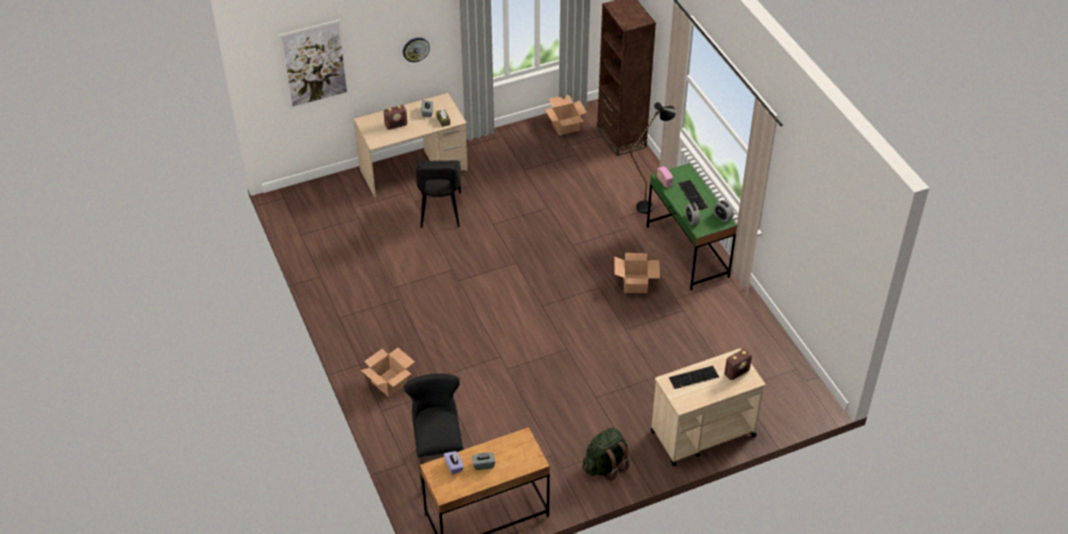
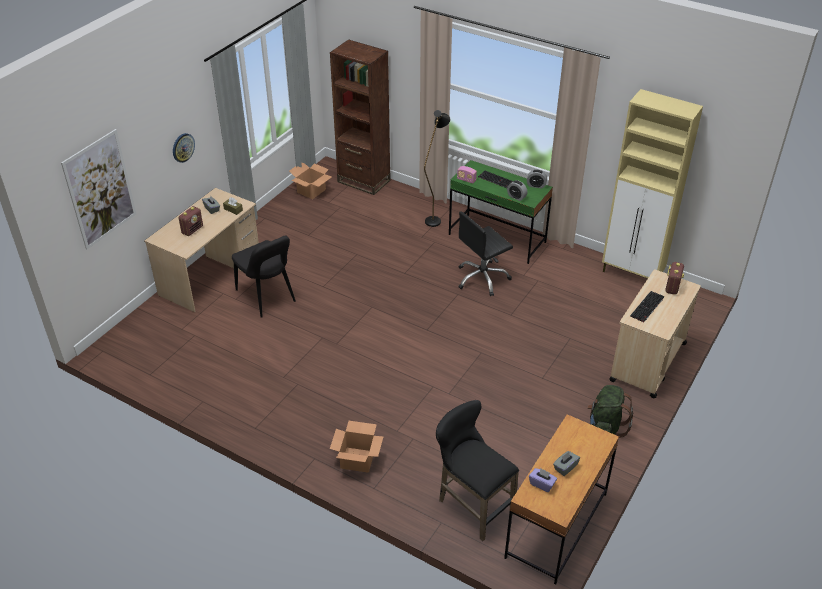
camera: 35 degrees left, 5 degrees down
(635, 283) = (482, 278): cardboard box -> black office chair
(778, 349) = (632, 275): none -> beige cabinet

